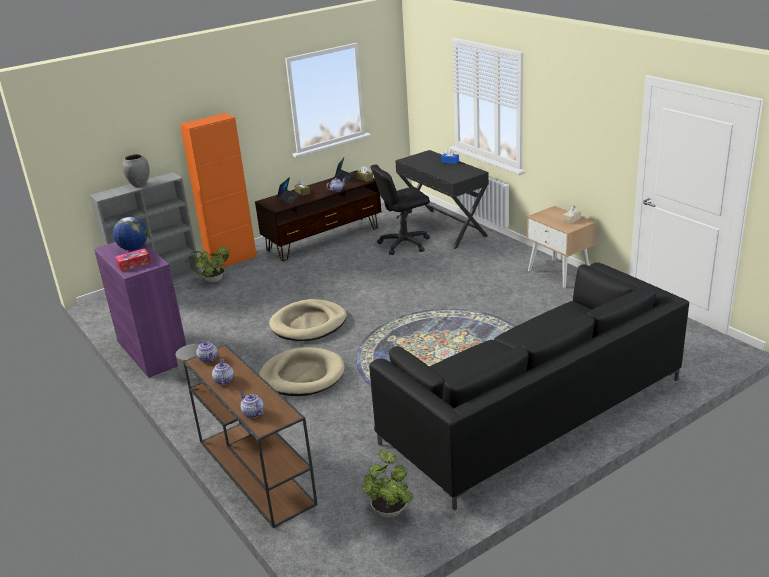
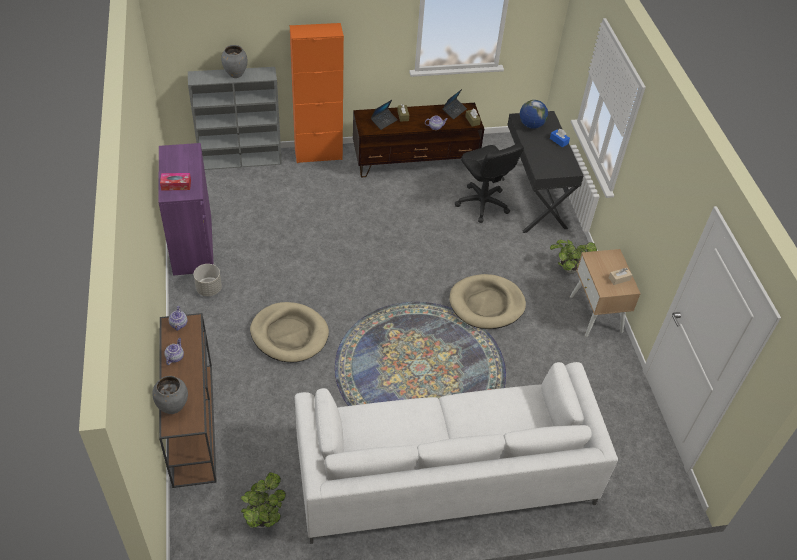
camera: 20 degrees right, 20 degrees up
(133, 248) = (188, 162): globe -> globe (531, 125)
(212, 280) = (287, 175): potted plant -> potted plant (568, 268)
(252, 413) = (173, 407): teapot -> grey vase
(309, 324) = (332, 272): beige dog bed -> beige dog bed (486, 304)
(404, 244) = (482, 203): black office chair -> black office chair turned 120 degrees counterclockwise
(532, 411) = (444, 473): black sofa -> white sofa

